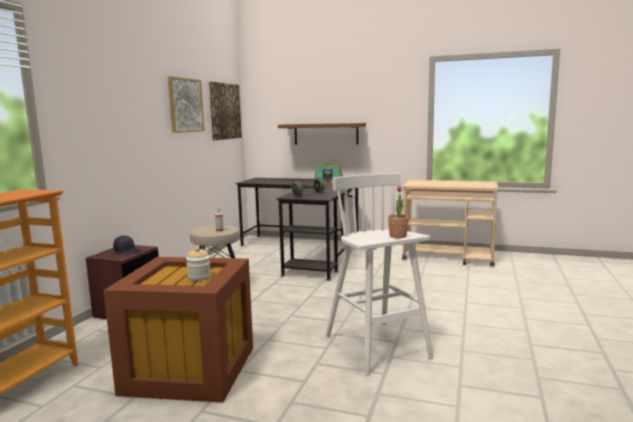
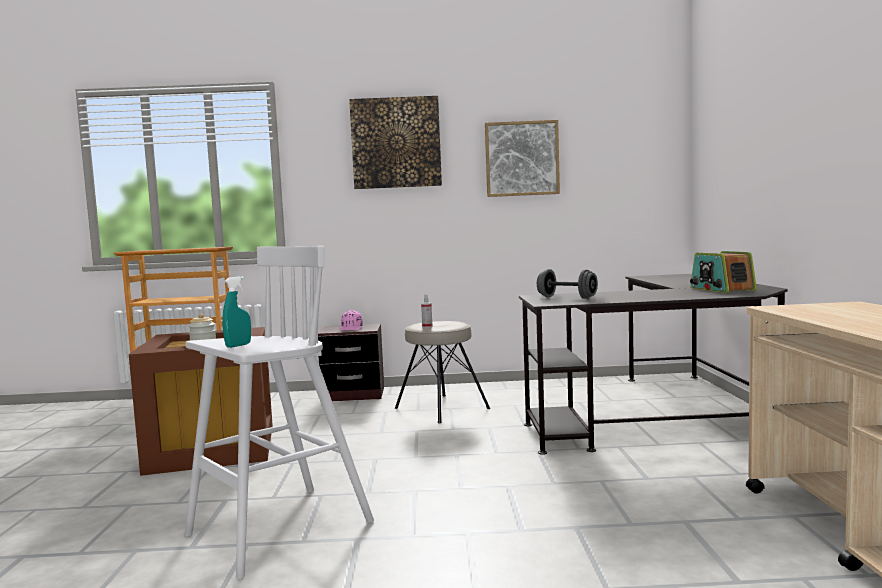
camera: 70 degrees right, 5 degrees down
(128, 251) = (351, 328): black cap -> pink cap
(224, 111) = (629, 162): picture -> picture (396, 143)
(326, 134) = (770, 191): brown shelf -> none
(398, 236) = (238, 345): potted plant -> turquoise spray bottle

